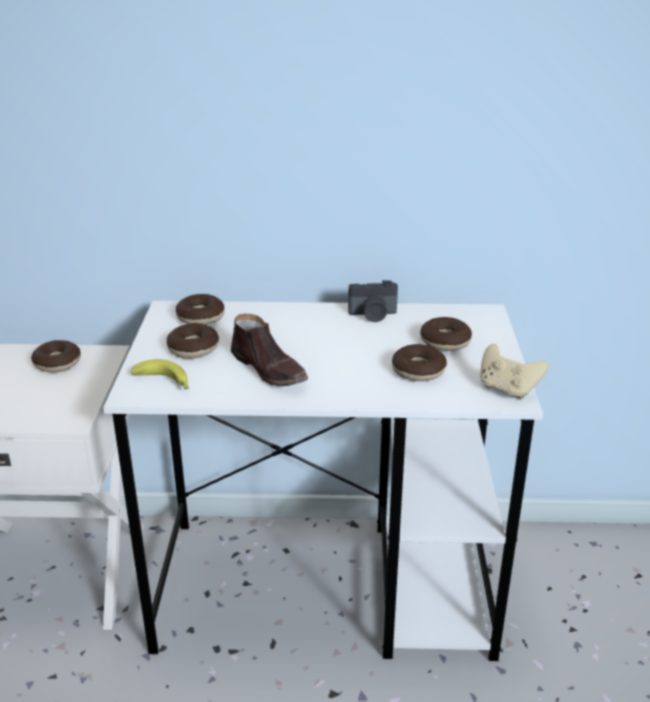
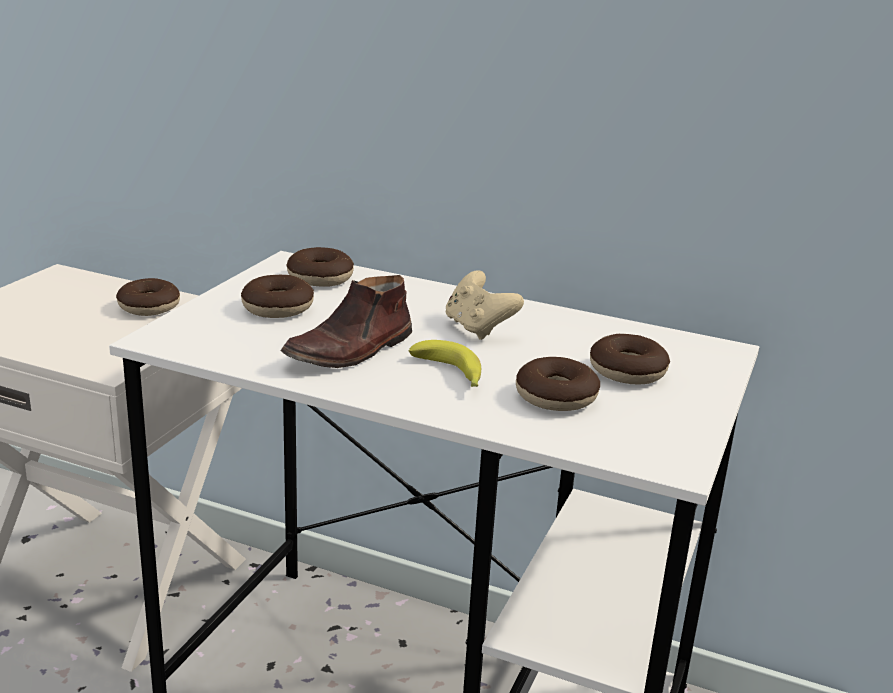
camera: 20 degrees right, 5 degrees down
(165, 383) = (207, 336): banana -> banana (451, 375)
(270, 369) = (351, 351): brown shoe -> brown shoe turned 60 degrees clockwise
(373, 315) = (549, 320): camera -> none
(507, 389) = (674, 450): beige game controller -> beige game controller (478, 328)

